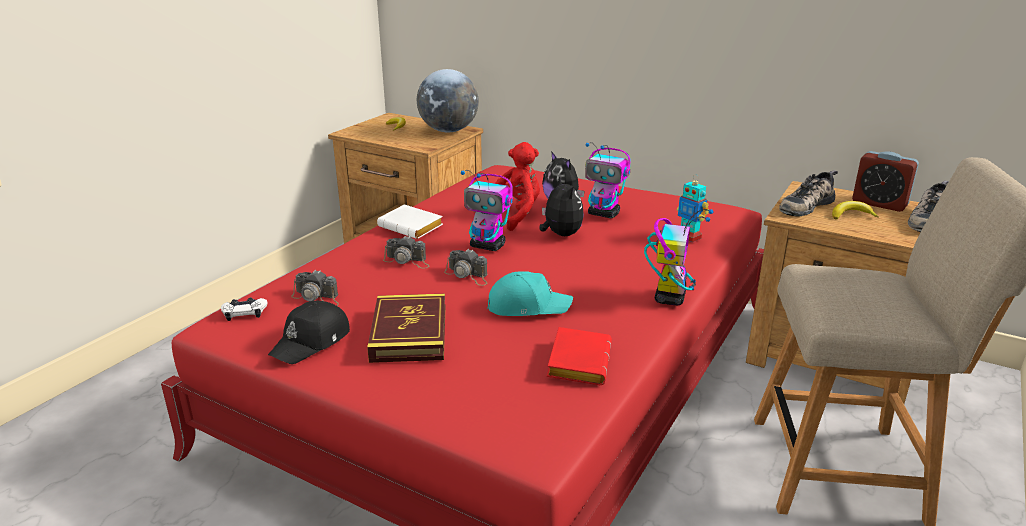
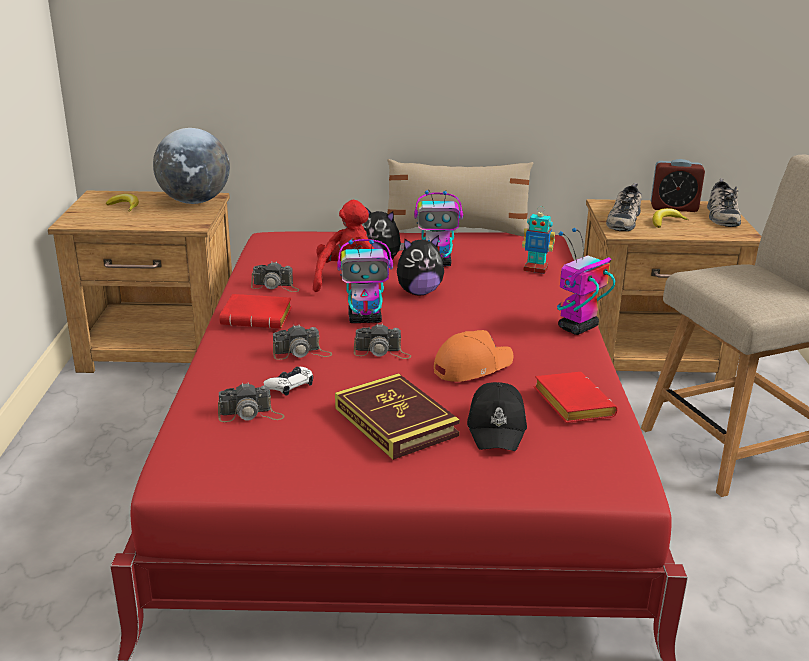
camera: 30 degrees left, 0 degrees up
(244, 312) = (190, 451): white game controller -> white game controller (290, 385)
(312, 342) = (306, 458): black cap -> black cap (497, 427)
(413, 227) = (259, 317): white book -> red book
(456, 207) = (275, 286): none -> camera
(527, 306) = (471, 367): turquoise cap -> orange cap
(560, 234) = (418, 292): plush toy -> plush toy turned 120 degrees clockwise
(659, 190) = (456, 230): none -> beige pillow
(670, 297) = (577, 328): toy robot -> toy robot turned 120 degrees counterclockwise

